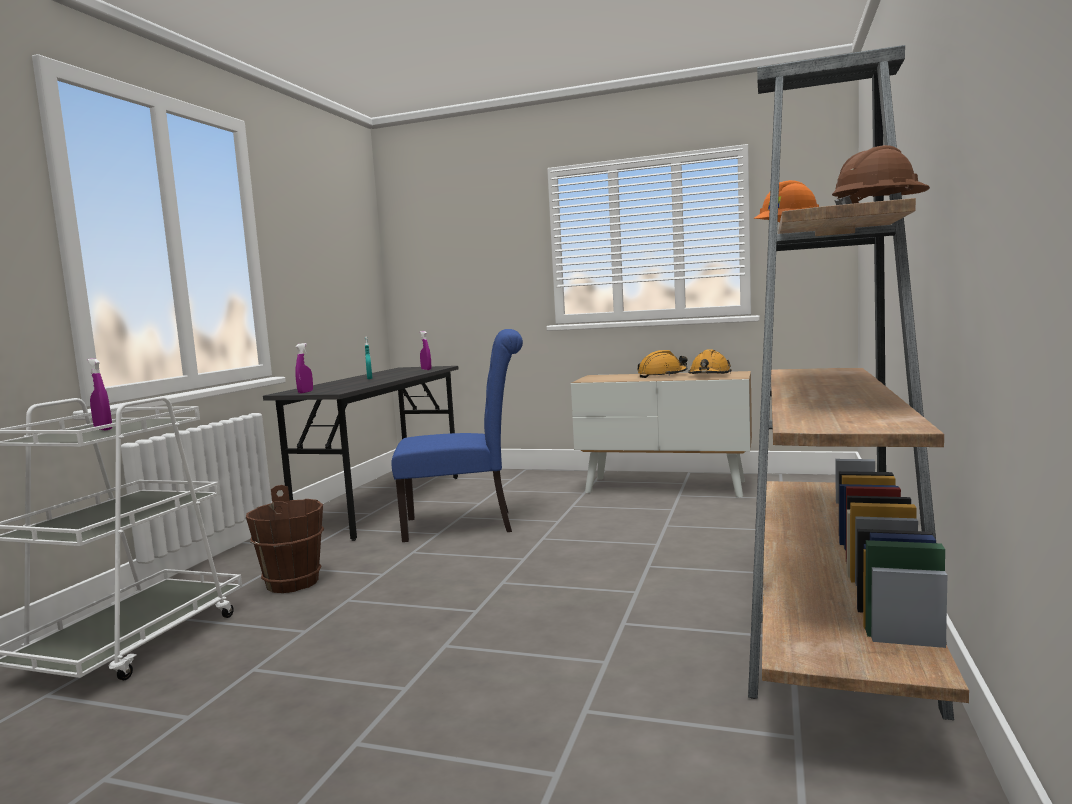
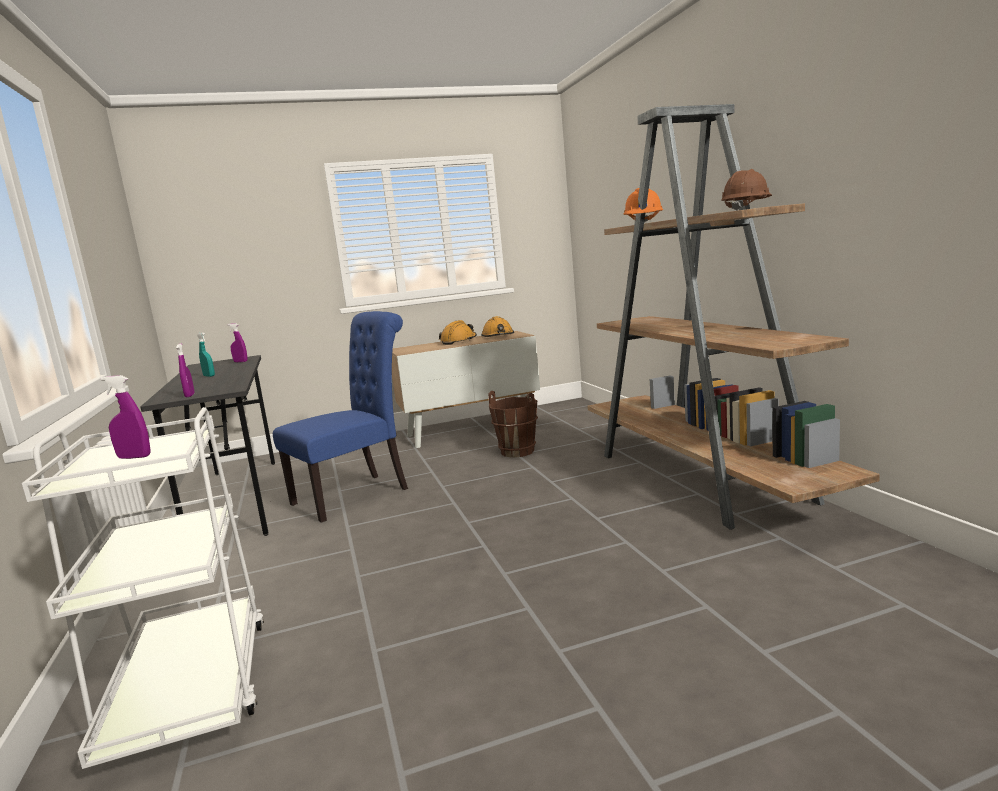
camera: 35 degrees left, 5 degrees up
(293, 583) = (273, 583): brown bucket -> brown bucket (517, 451)

